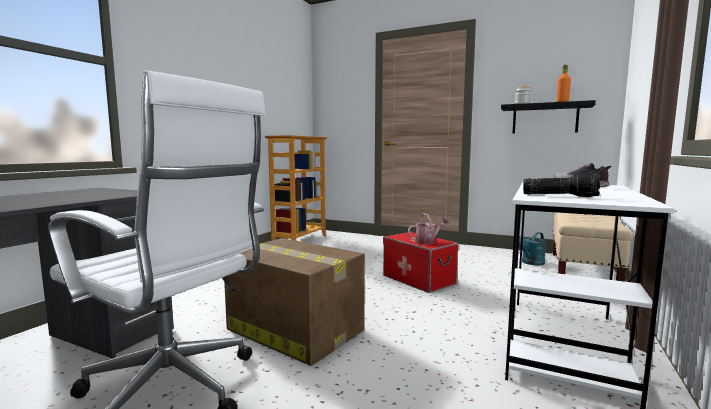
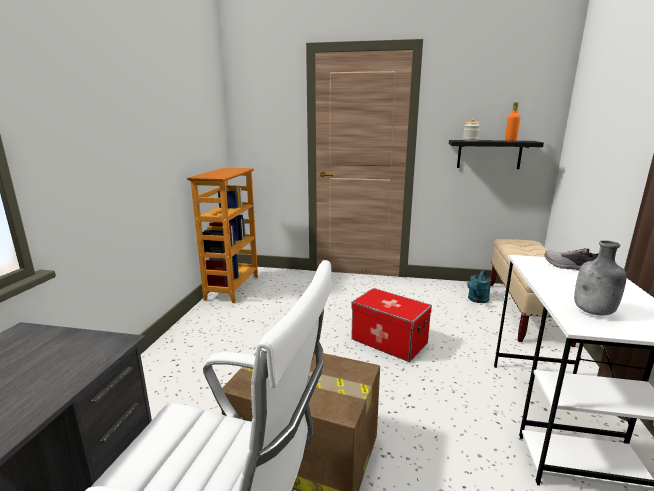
camera: 15 degrees left, 10 degrees up
(427, 241) = (402, 307): watering can -> none
(560, 196) = (594, 312): flashlight -> grey bottle

